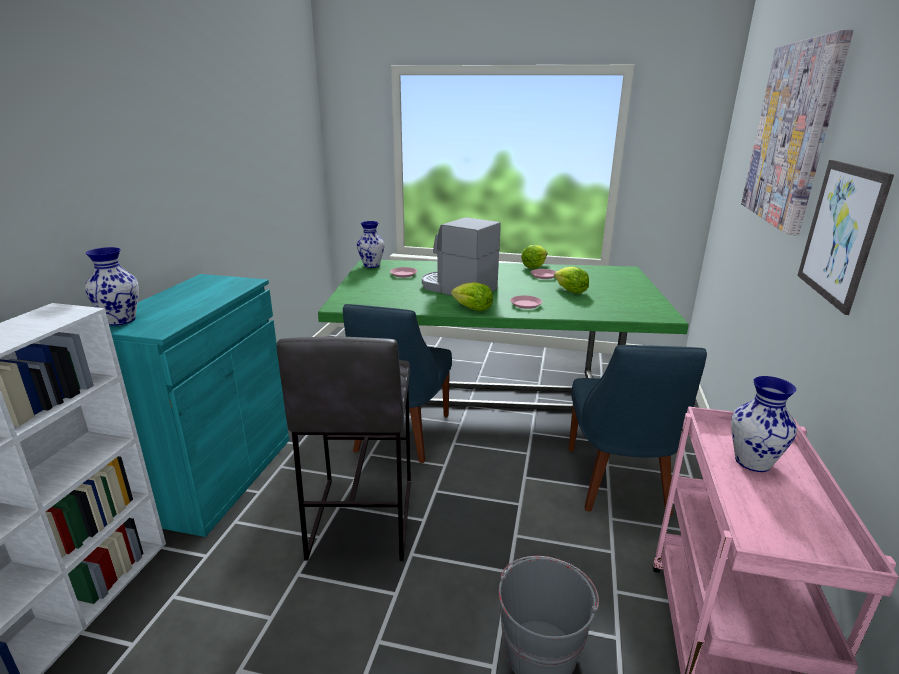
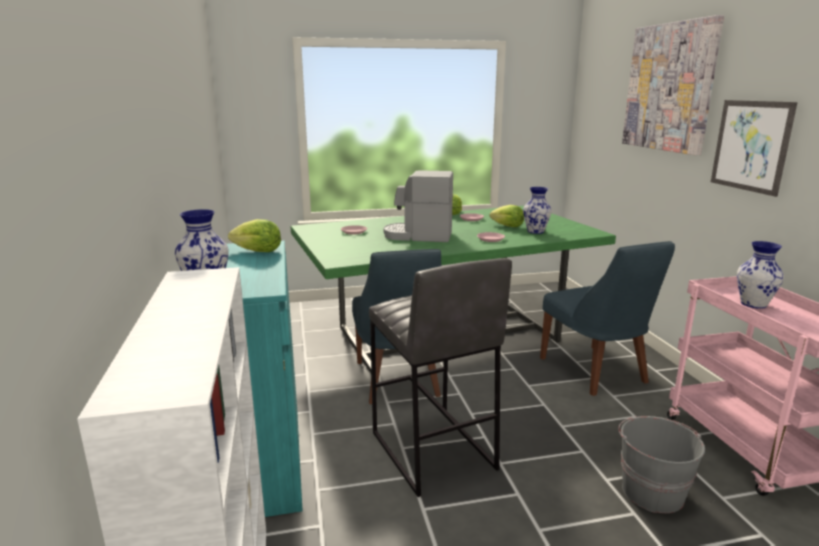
camera: 25 degrees left, 5 degrees down
(371, 265) = (312, 229): vase -> vase (536, 231)
(472, 309) = (455, 247): lettuce -> lettuce (257, 251)

